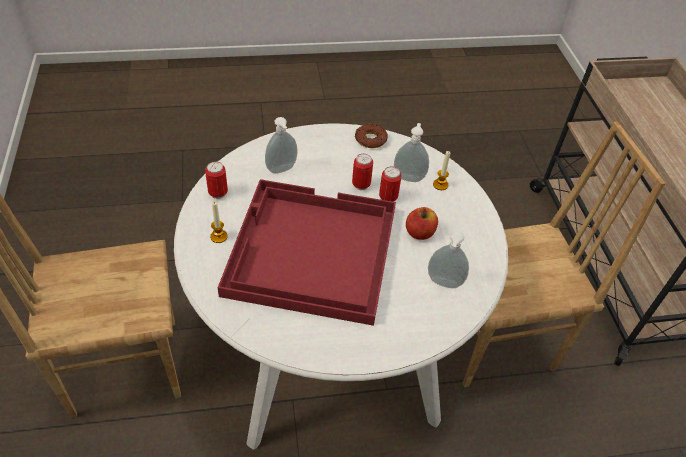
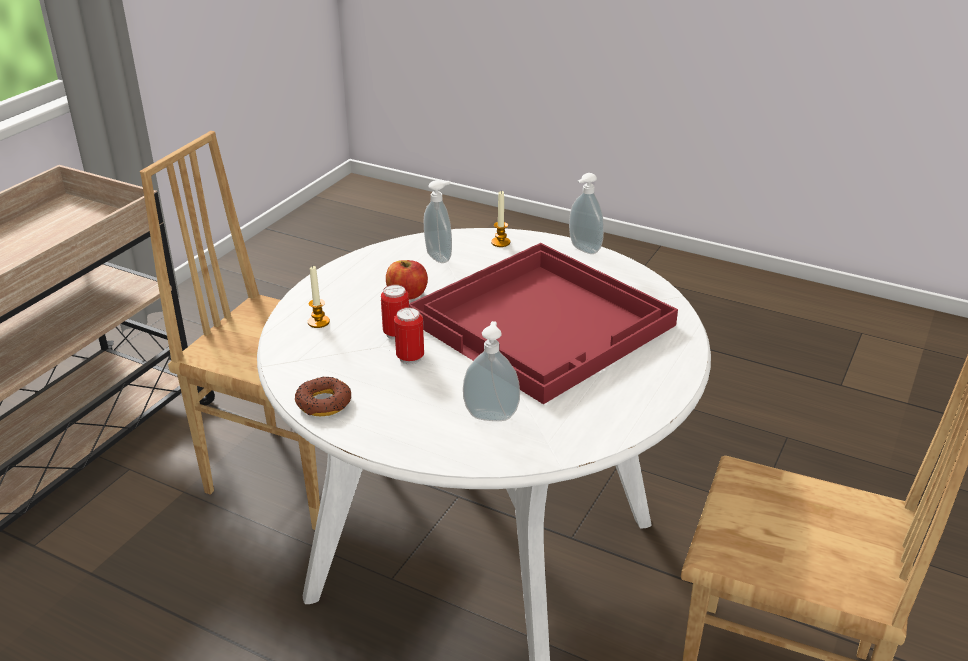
camera: 140 degrees left, 15 degrees down
(218, 193) = (605, 421): can -> none
(219, 236) = (639, 374): candle -> candle (500, 242)
(409, 177) = (341, 343): soap dispenser -> soap dispenser (583, 249)

